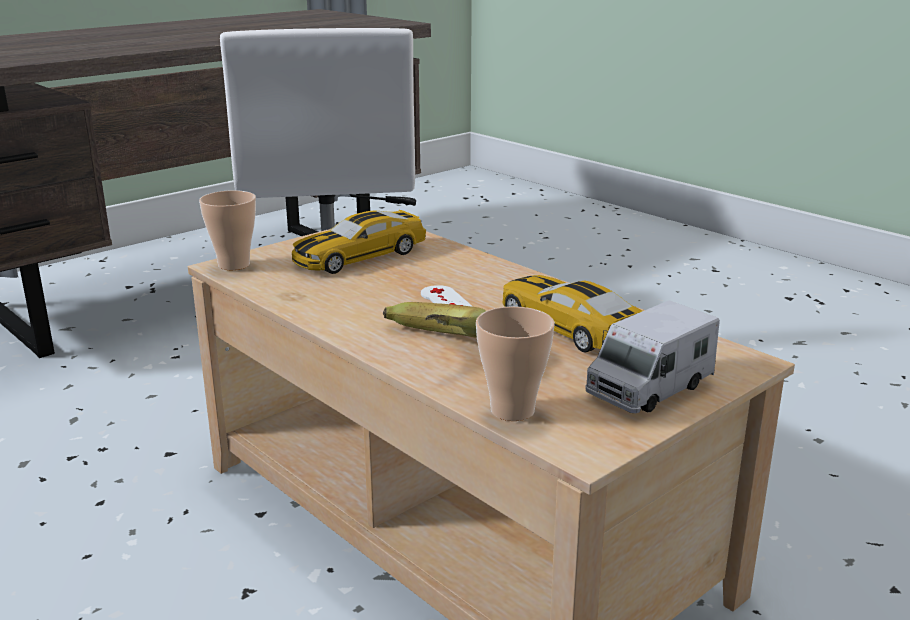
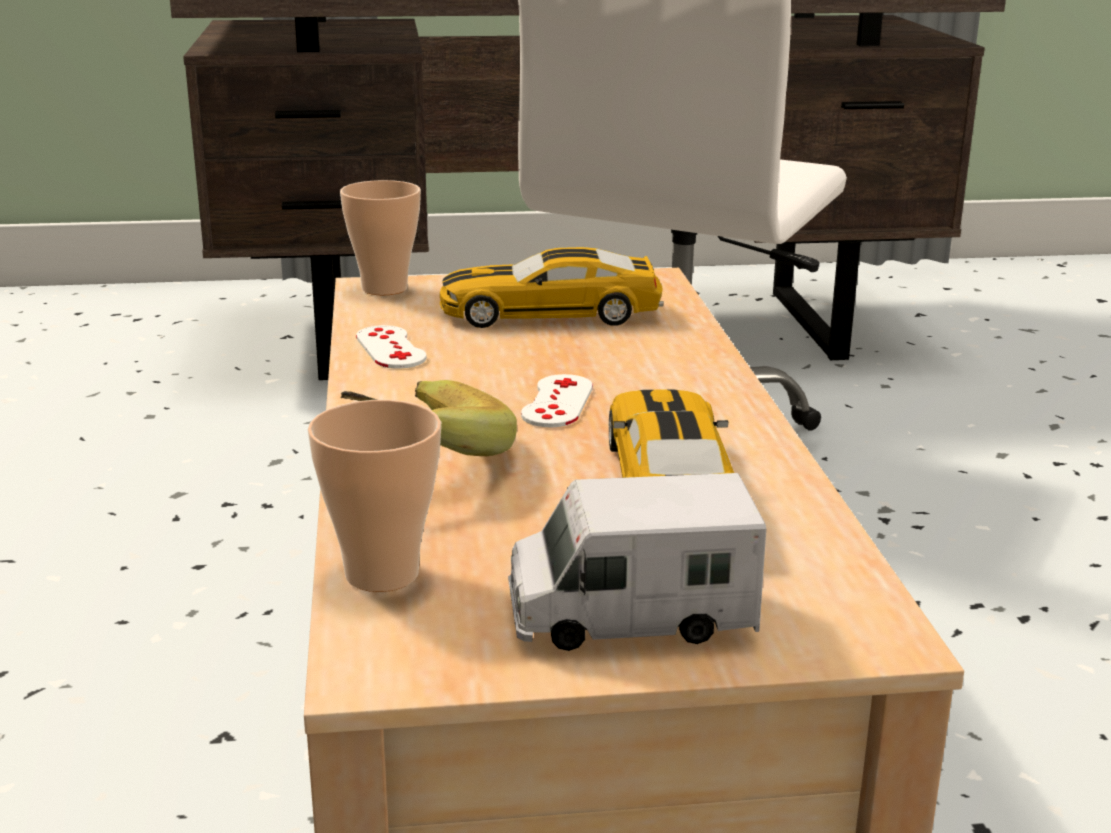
camera: 35 degrees right, 0 degrees up
(303, 298) = (390, 348): none -> white game controller

